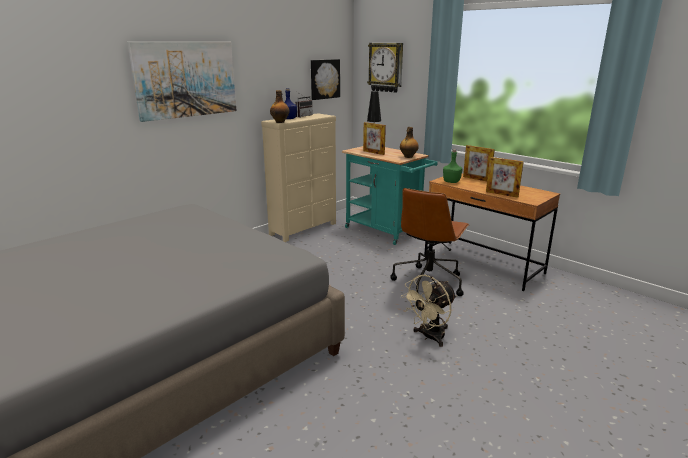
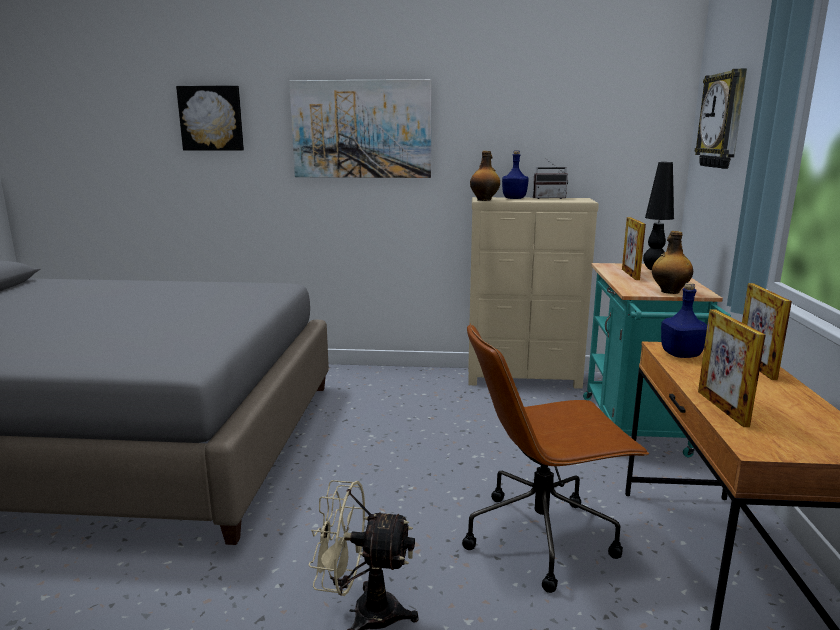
camera: 50 degrees right, 5 degrees down
(324, 79) = (615, 142): picture -> picture (211, 118)
(451, 182) = (680, 354): green bottle -> blue bottle

